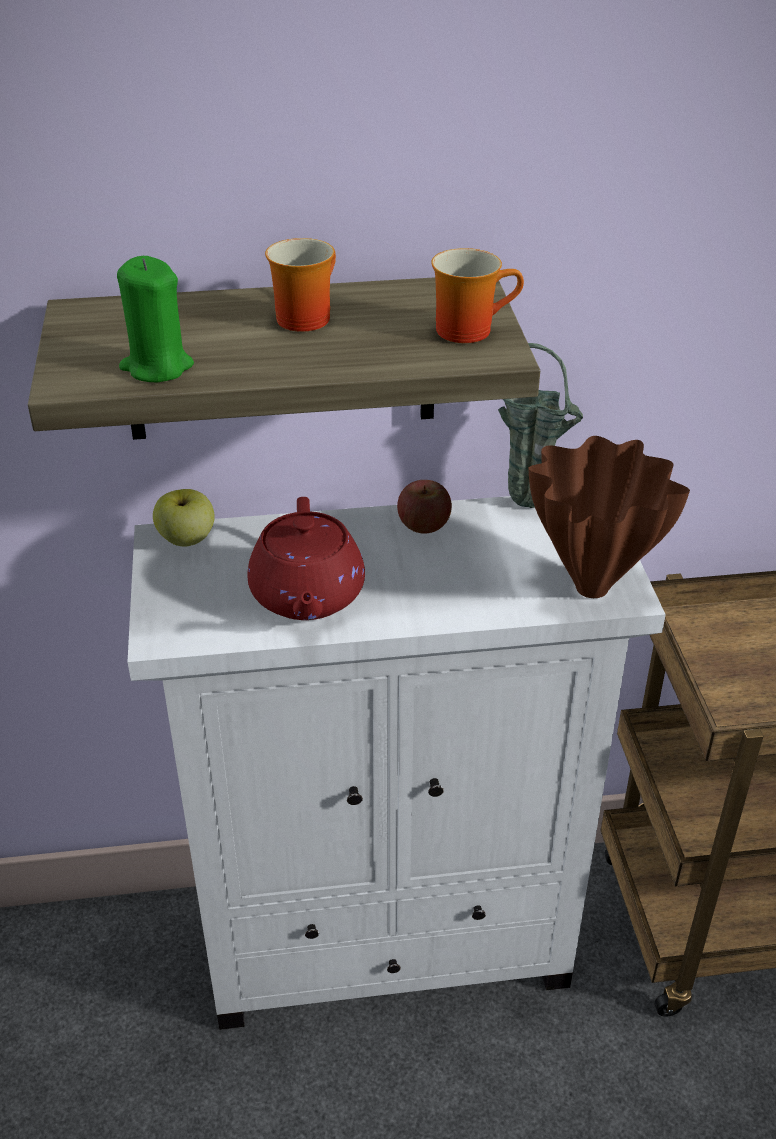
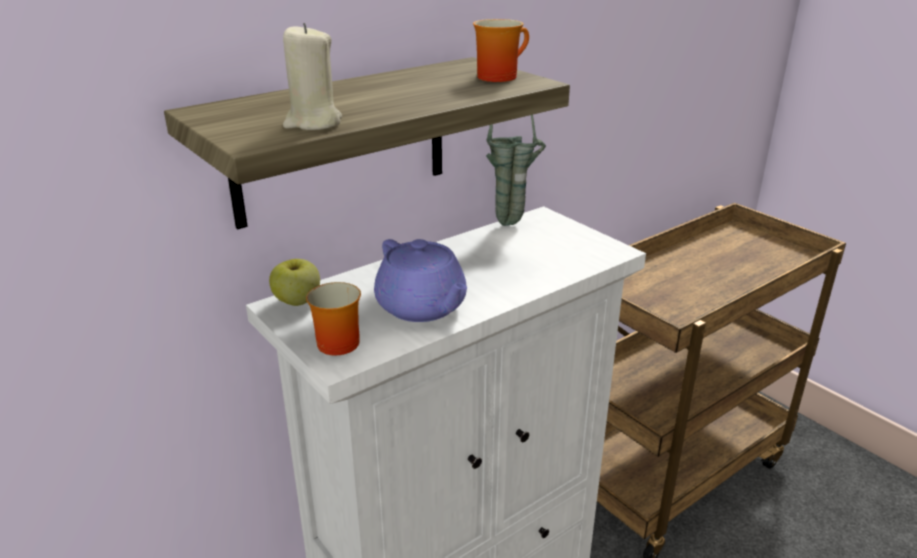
camera: 30 degrees left, 10 degrees down
(157, 367) = (313, 123): green candle -> beige candle
(303, 315) = (381, 87): mug -> mug (335, 340)
(307, 596) = (422, 307): red teapot -> purple teapot
(424, 525) = (457, 250): apple -> none
(593, 586) = (592, 251): brown vase -> none

